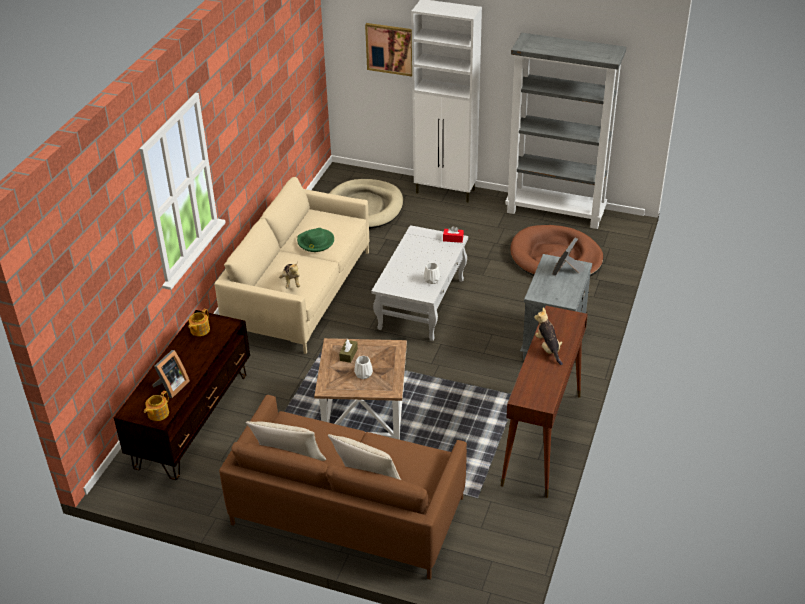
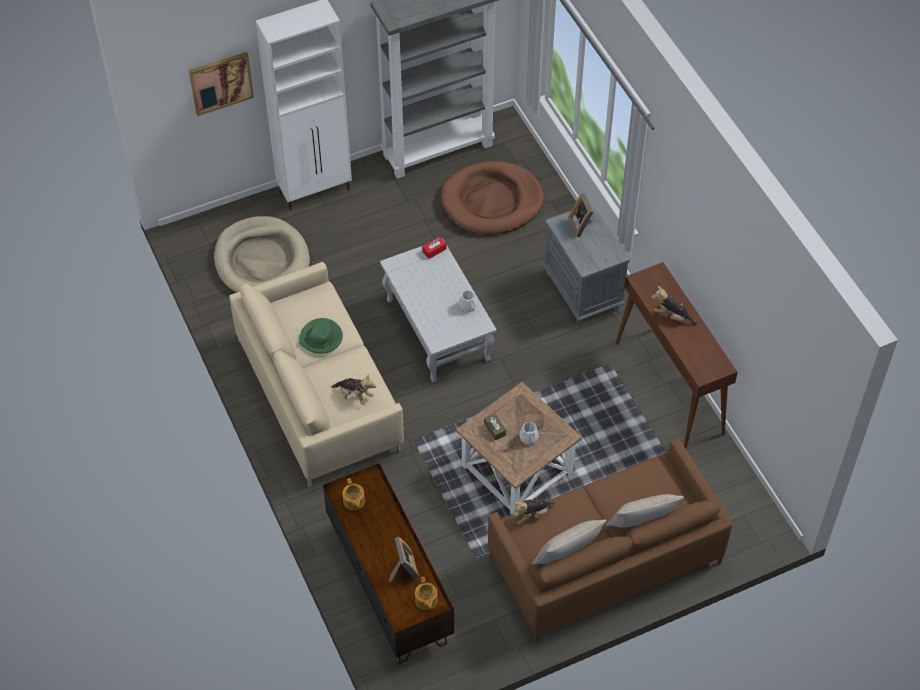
camera: 45 degrees left, 15 degrees up
(304, 421) = (531, 515): none -> plush toy

